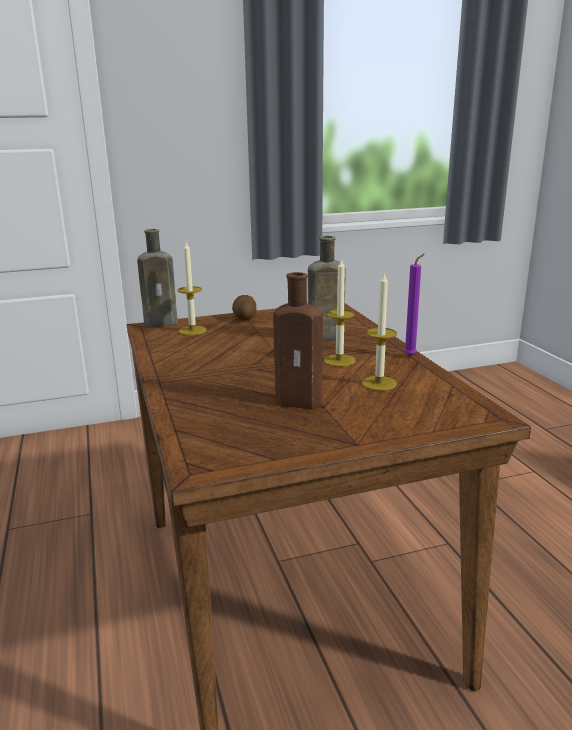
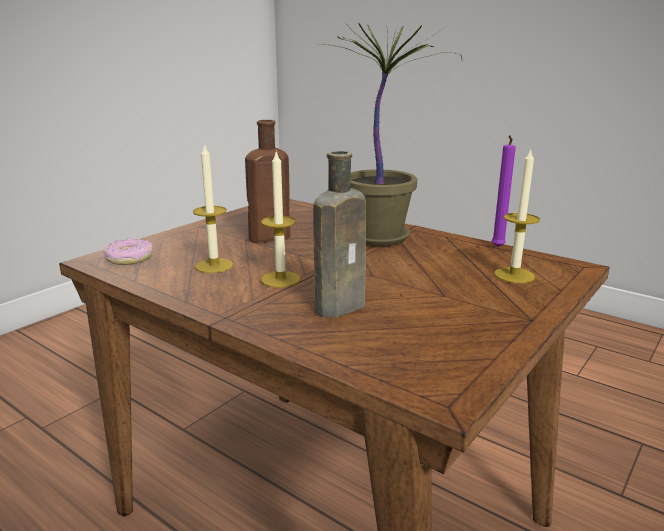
camera: 145 degrees right, 0 degrees up
(163, 323) = (575, 276): brown bottle -> none
(203, 376) = (380, 237): none -> potted plant
(244, 318) = (515, 314): potato -> none
(411, 356) = (198, 307): purple candle -> purple candle (497, 248)
(455, 410) = (129, 259): none -> donut

